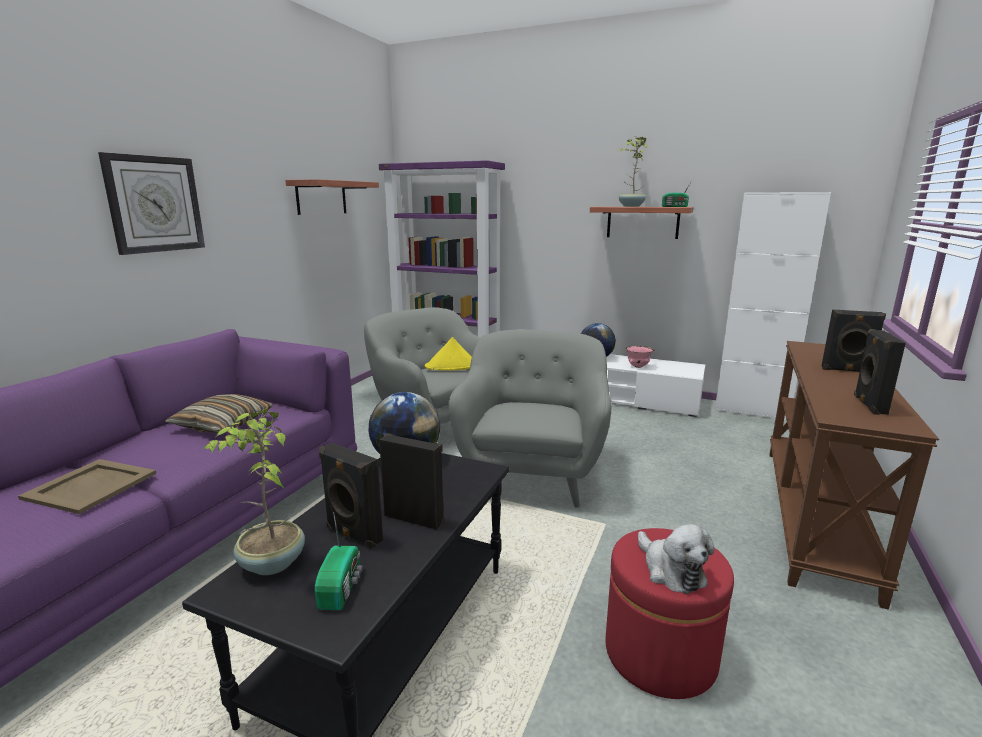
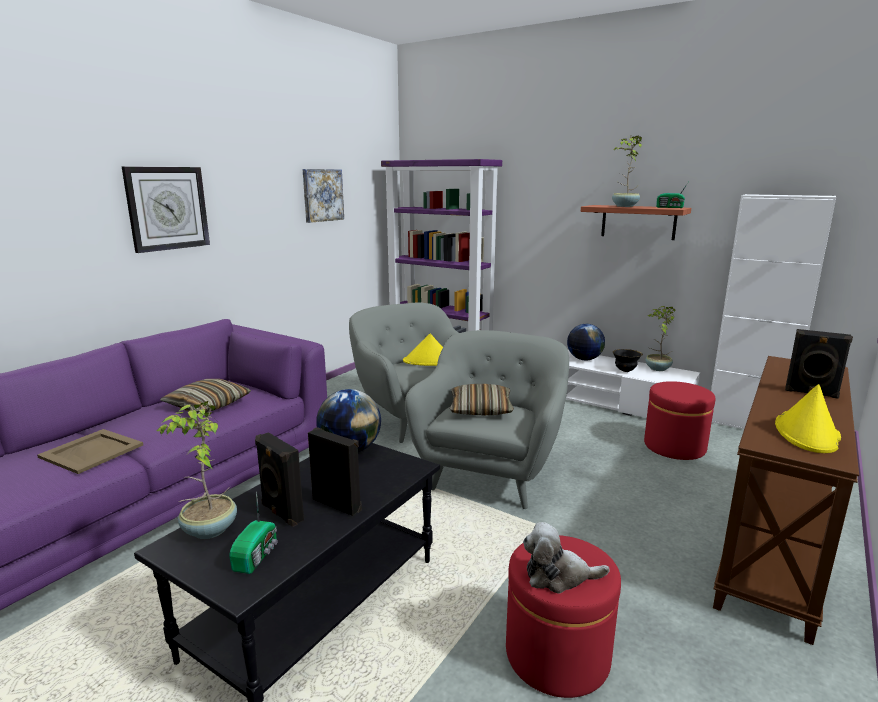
camera: 10 degrees right, 0 degrees up
(321, 197) = (322, 195): shelf -> picture
(523, 409) = (480, 409): none -> pillow
(638, 367) = (625, 371): pink bowl -> black bowl
(666, 363) = (657, 368): none -> potted plant
(671, 570) = (558, 576): plush toy -> plush toy turned 105 degrees clockwise
(695, 435) = (674, 446): none -> red ottoman
(868, 405) = (807, 433): black speaker -> yellow hat

